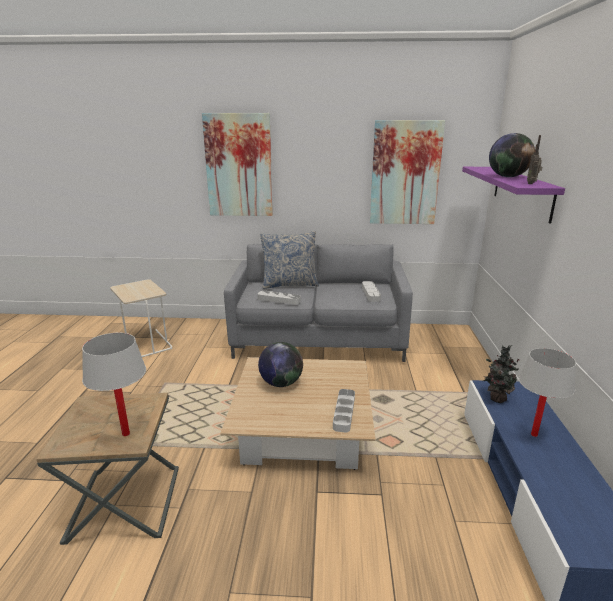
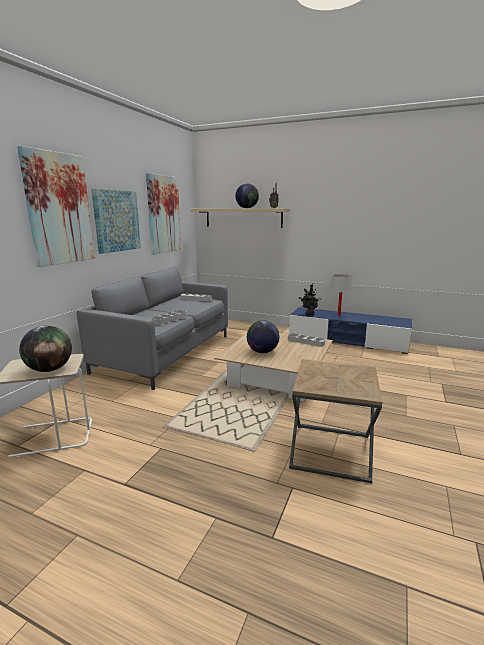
camera: 70 degrees left, 5 degrees down
(126, 433) = (354, 371): white table lamp -> none
(131, 293) = (50, 369): none -> globe
(289, 284) = (141, 313): pillow -> none
(313, 179) = (116, 221): none -> picture
(521, 191) = (243, 217): purple shelf -> beige shelf

